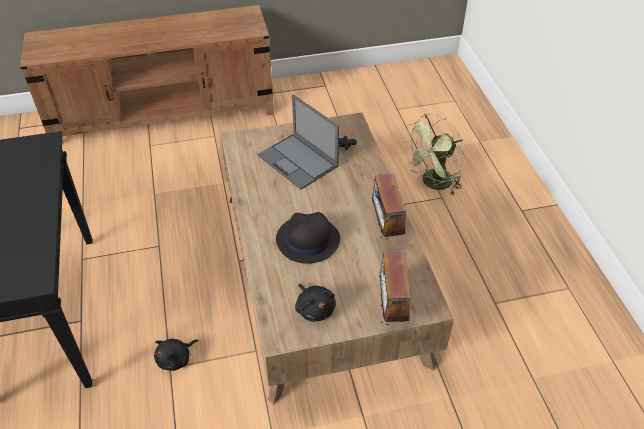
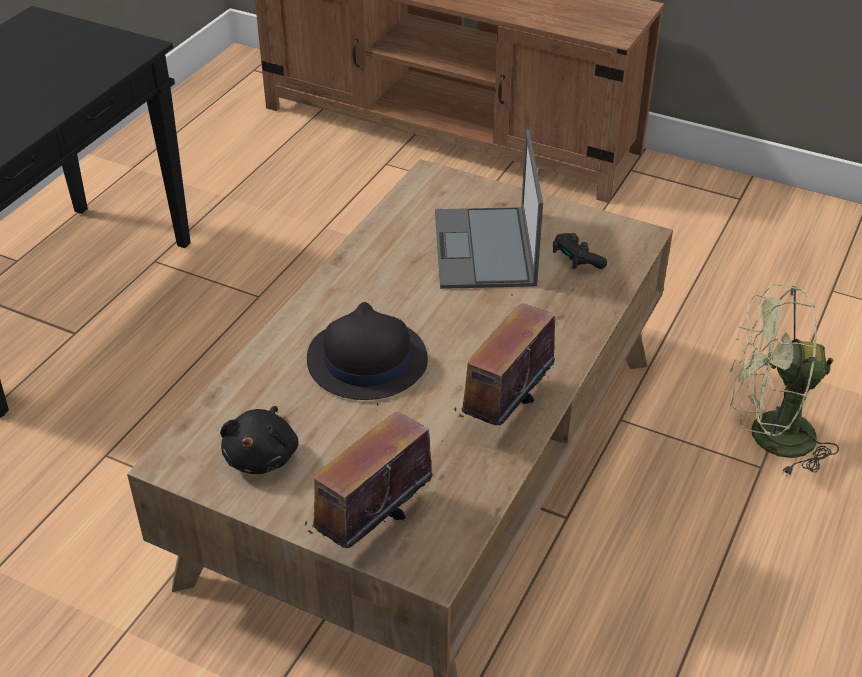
camera: 40 degrees right, 5 degrees down
(176, 359) = (124, 449): black plush toy -> none

